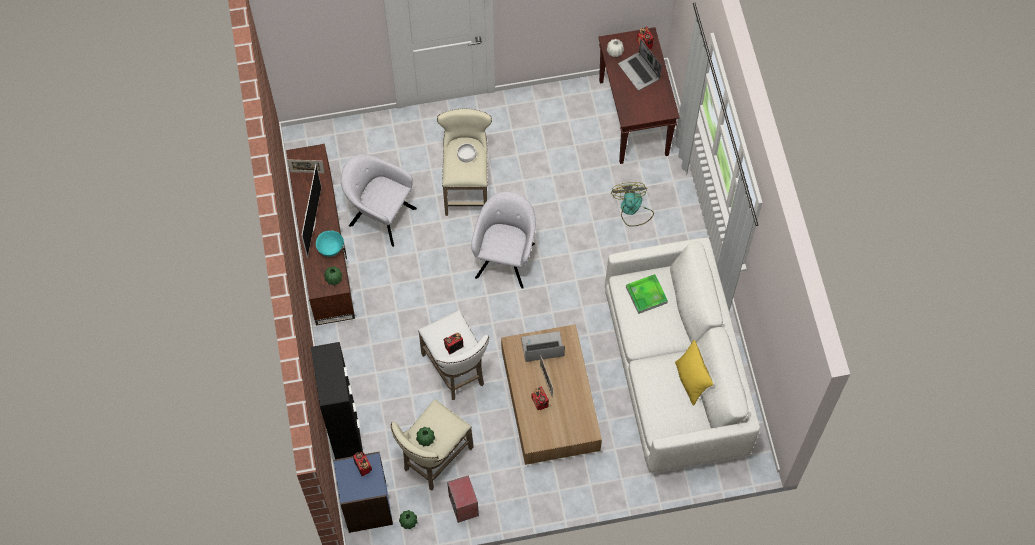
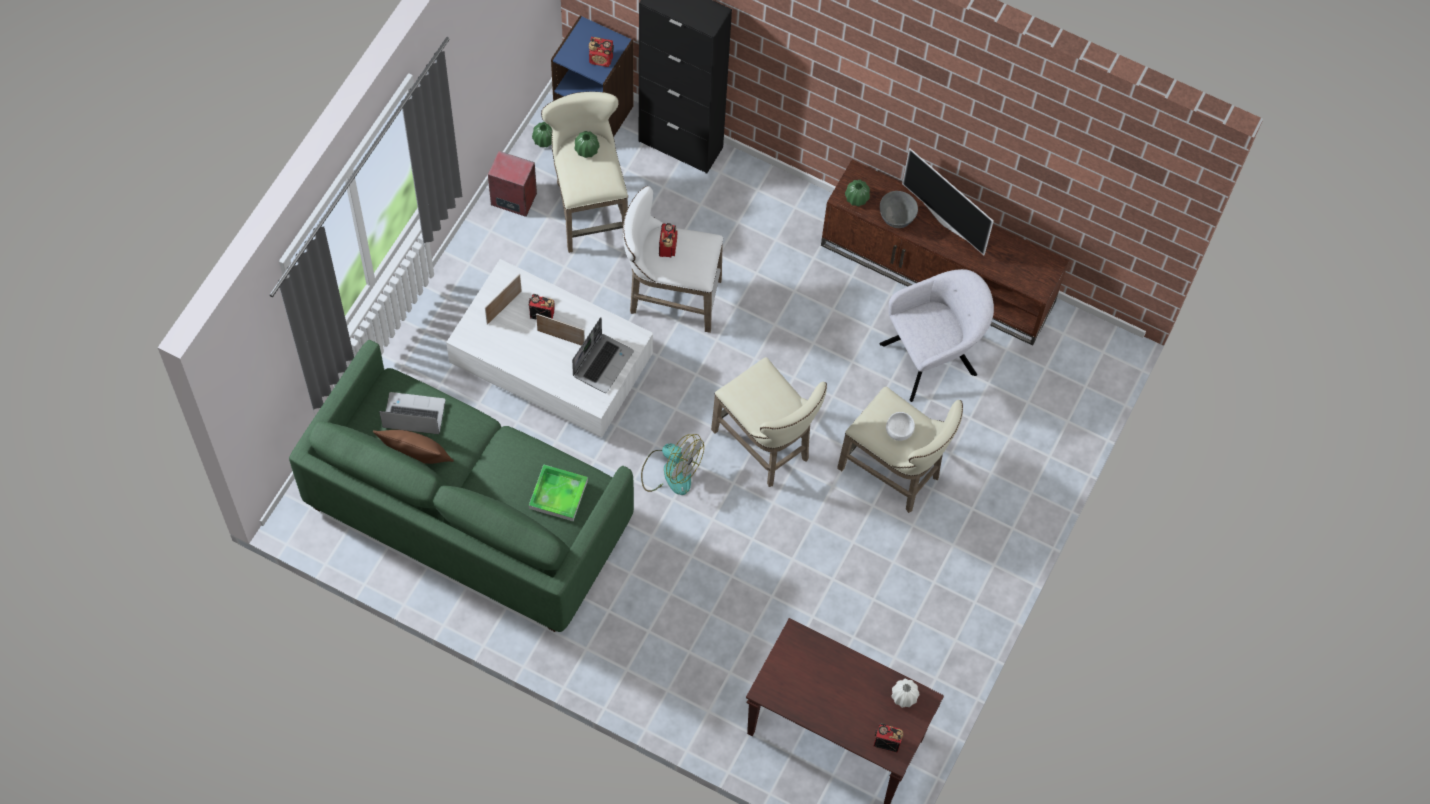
camera: 125 degrees right, 0 degrees up
(307, 172) = (1019, 261): picture frame -> picture frame (504, 307)
(330, 249) = (896, 219): turquoise bowl -> grey bowl
(505, 257) = (765, 447): grey armchair -> beige stool
(550, 402) = (550, 361): brown coffee table -> white coffee table
(632, 209) = (709, 632): fan -> fan (670, 471)
(639, 72) = (850, 702): laptop -> laptop (413, 415)
(675, 373) = (468, 513): white sofa -> green sofa
(691, 381) = (416, 458): yellow pillow -> brown pillow

